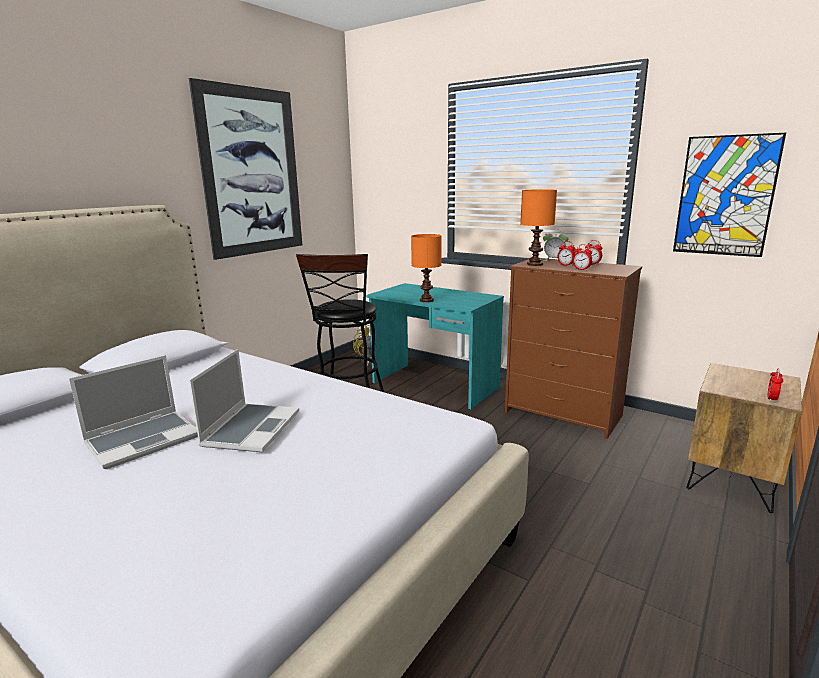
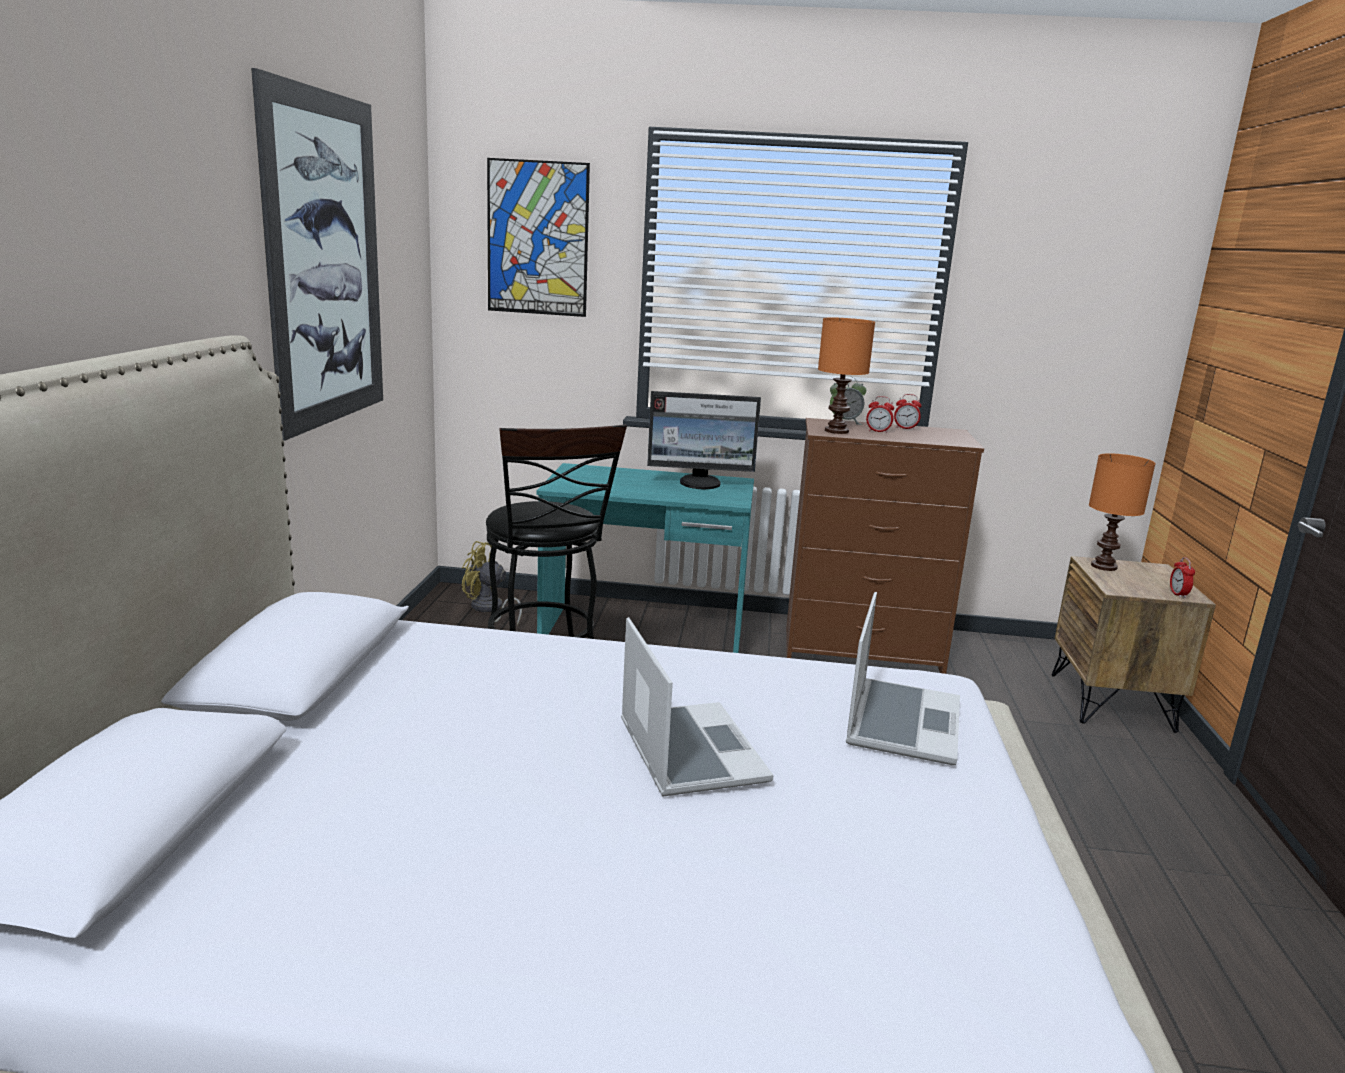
camera: 30 degrees left, 0 degrees up
(144, 439) = (541, 809): laptop -> laptop (901, 722)
(427, 300) = (657, 494): orange table lamp -> orange table lamp (1105, 566)
(464, 296) = (700, 483): none -> monitor
(581, 269) = (912, 438): alarm clock -> none
(725, 196) = (1058, 336): picture -> picture (537, 238)

